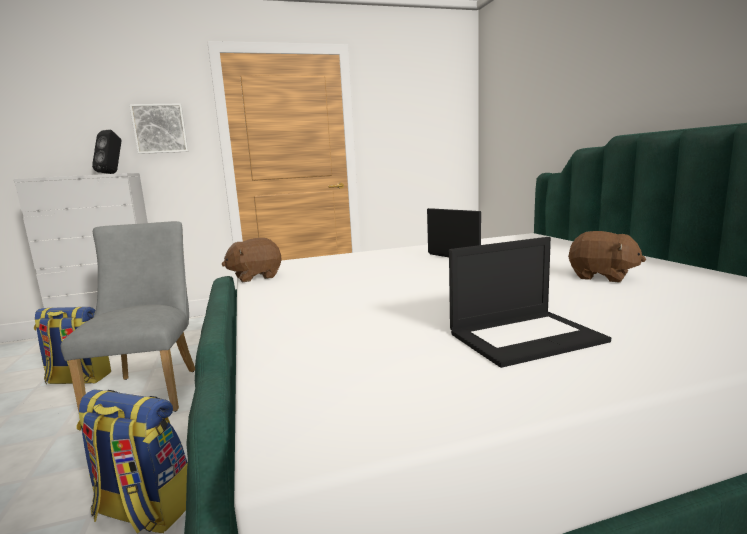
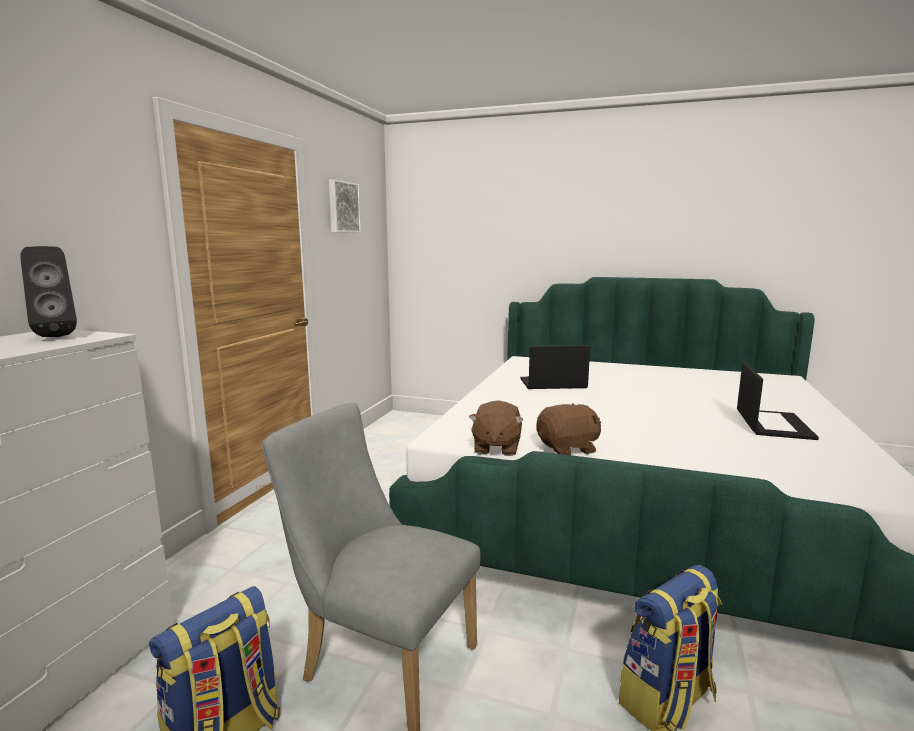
camera: 55 degrees left, 0 degrees up
(160, 129) = (86, 241): picture -> picture (343, 207)
(602, 277) = (672, 383): brown plush toy -> brown plush toy (568, 449)

